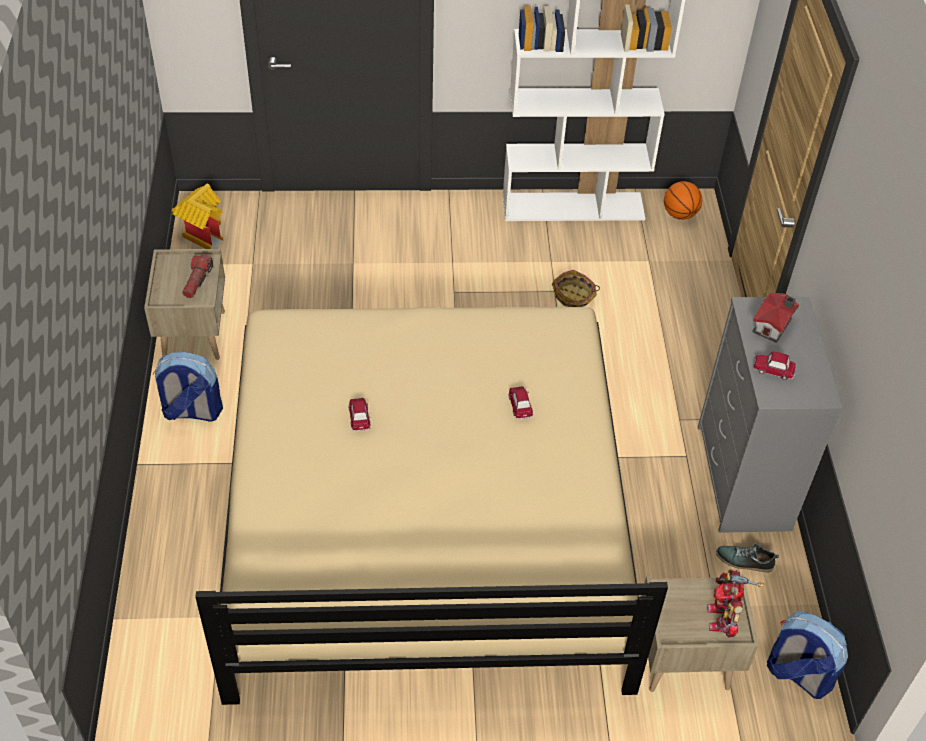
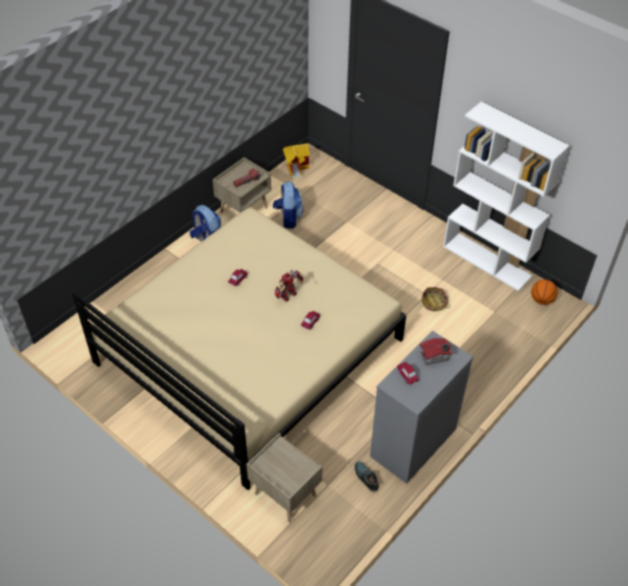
camera: 45 degrees right, 0 degrees up
(722, 618) = (290, 476): toy robot -> toy robot (289, 295)
(797, 674) = (328, 543): backpack -> backpack (288, 218)

